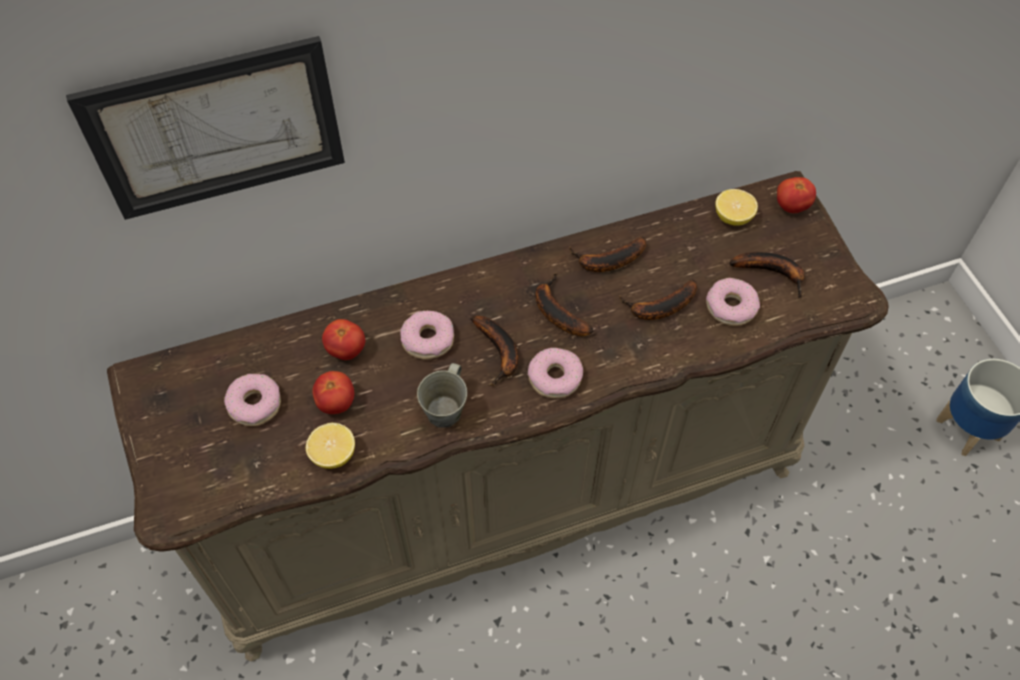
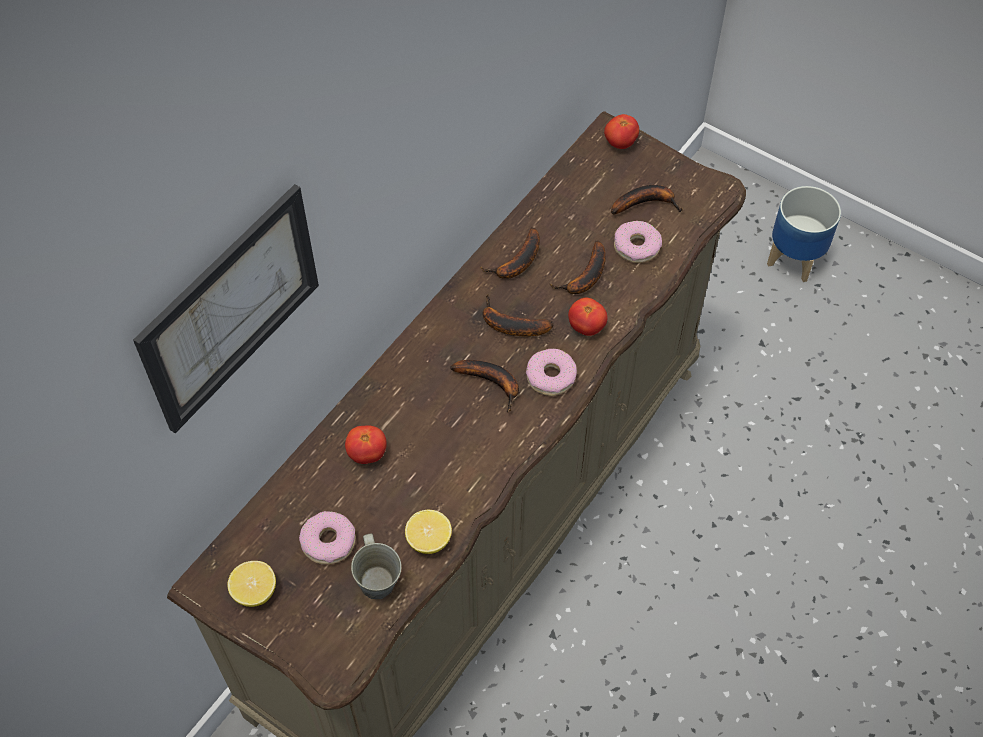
camera: 35 degrees left, 0 degrees up
(336, 403) = (395, 499): tomato -> tomato (586, 327)
(428, 340) = (427, 406): donut -> none
(446, 411) = (488, 452): grey mug -> grey mug (377, 580)
(733, 217) = (584, 175): lemon -> lemon (255, 591)

